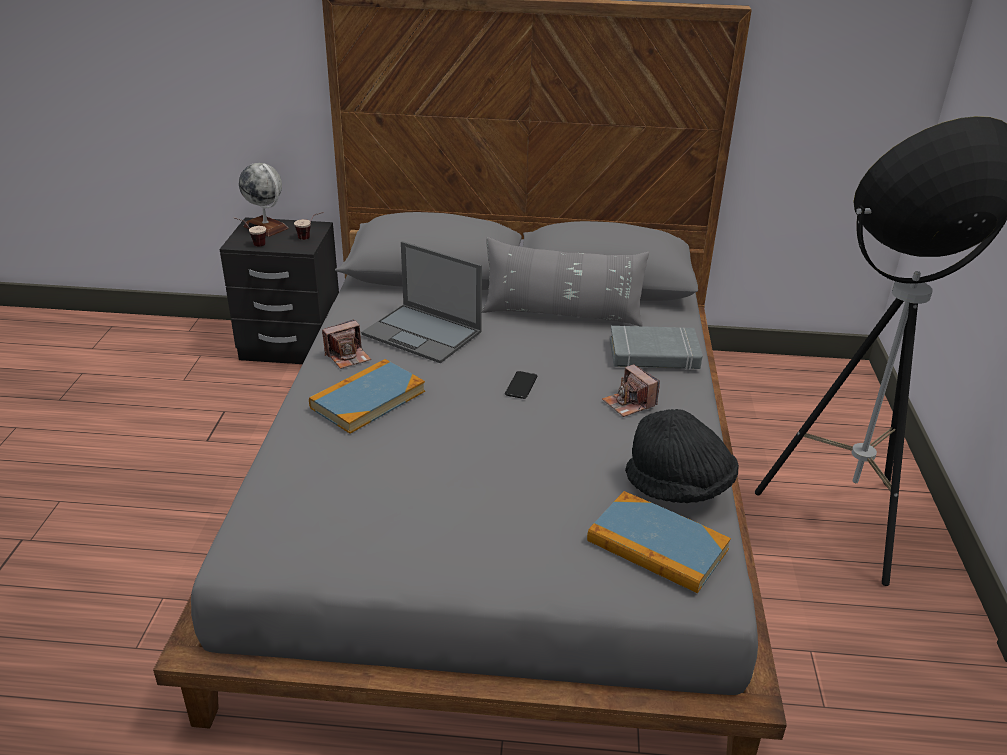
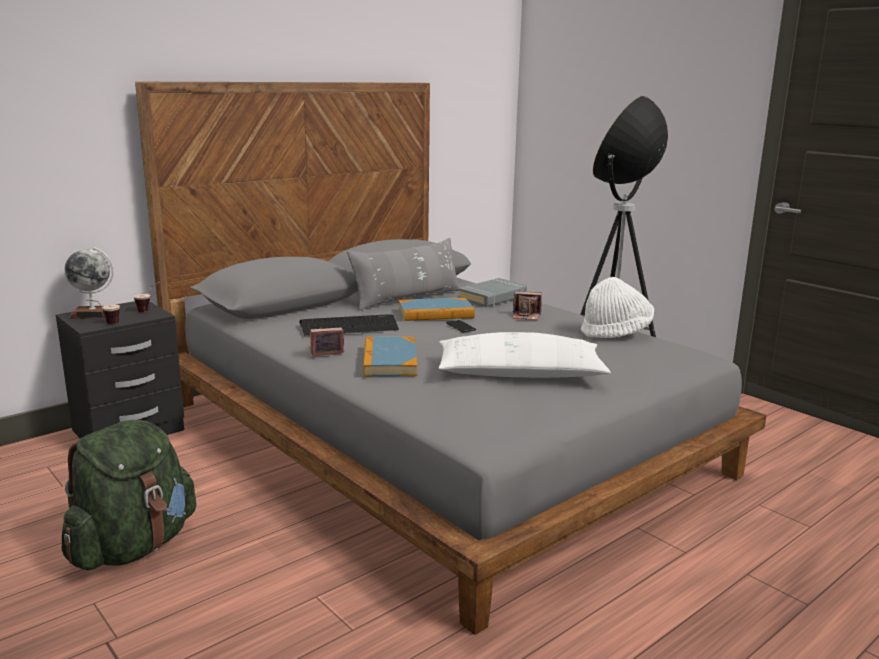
camera: 45 degrees left, 15 degrees down
(140, 467) = (134, 547): none -> green backpack
(348, 356) = (325, 350): camera -> camera turned 120 degrees counterclockwise
(423, 333) = (349, 327): laptop -> keyboard
(440, 488) = (519, 374): none -> white pillow
(657, 545) = (655, 352): book -> book (435, 313)
(679, 487) = (616, 332): black hat -> white hat

